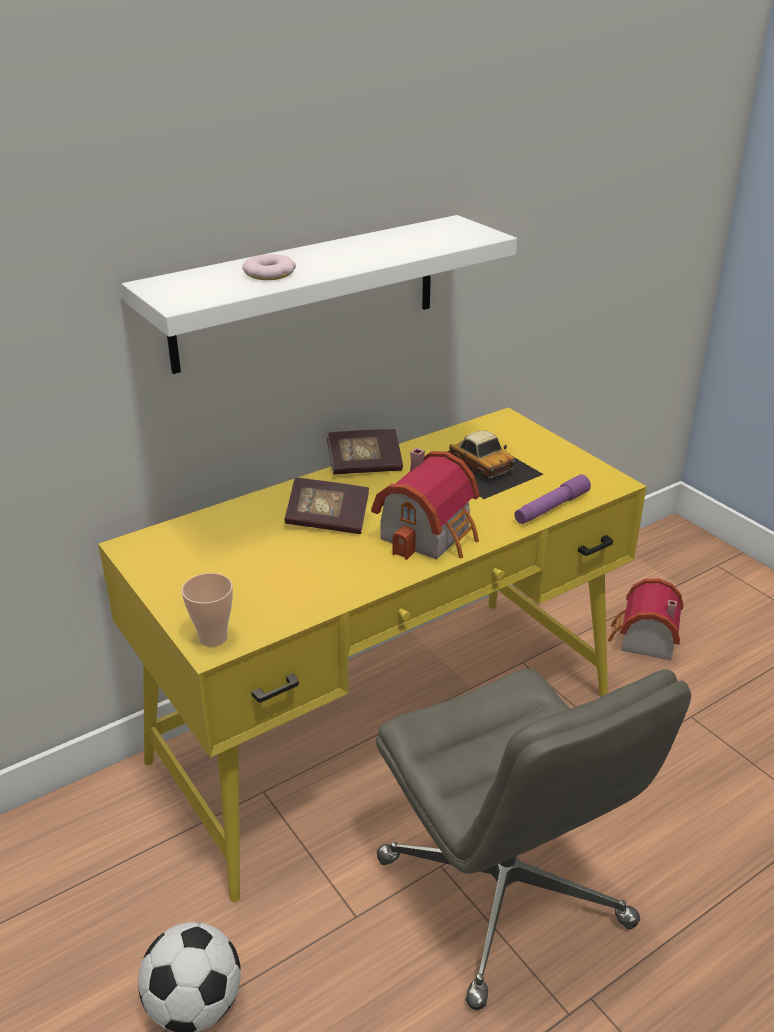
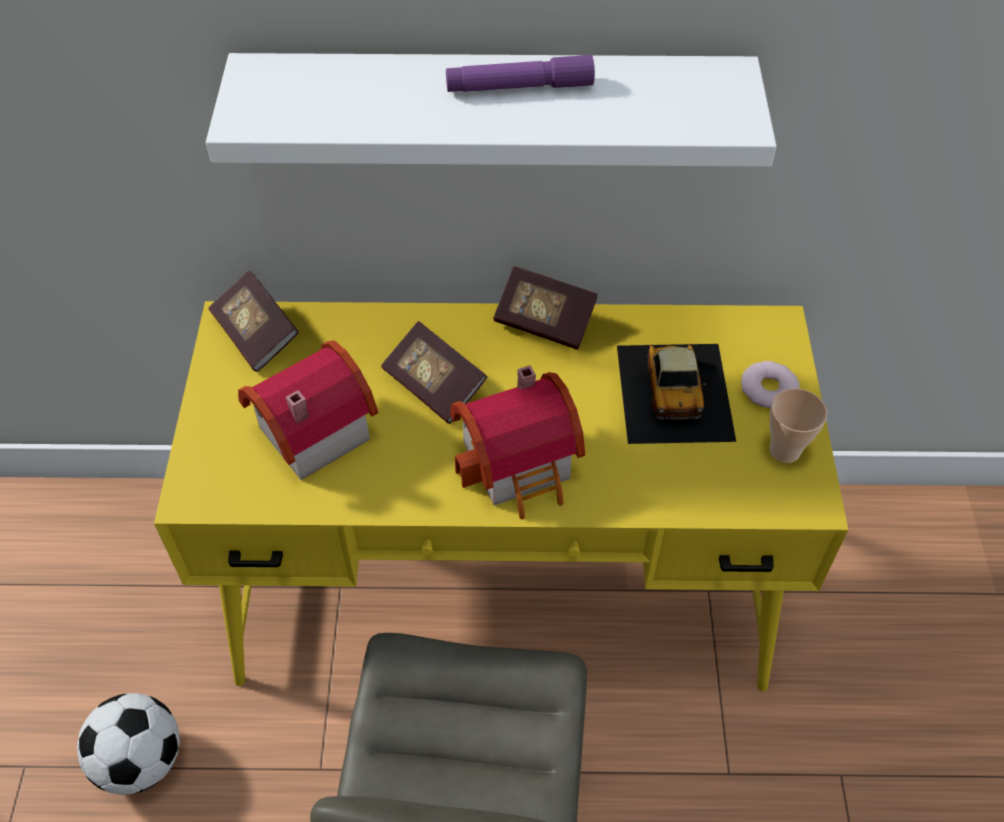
camera: 35 degrees right, 20 degrees up
(162, 544) = (256, 334): none -> book
(213, 638) = (200, 486): cup -> cup (784, 450)
(269, 273) = (390, 101): donut -> donut (768, 389)
(551, 507) = (693, 500): purple flashlight -> purple flashlight (519, 87)
(643, 640) = (876, 644): toy house -> toy house (308, 430)

